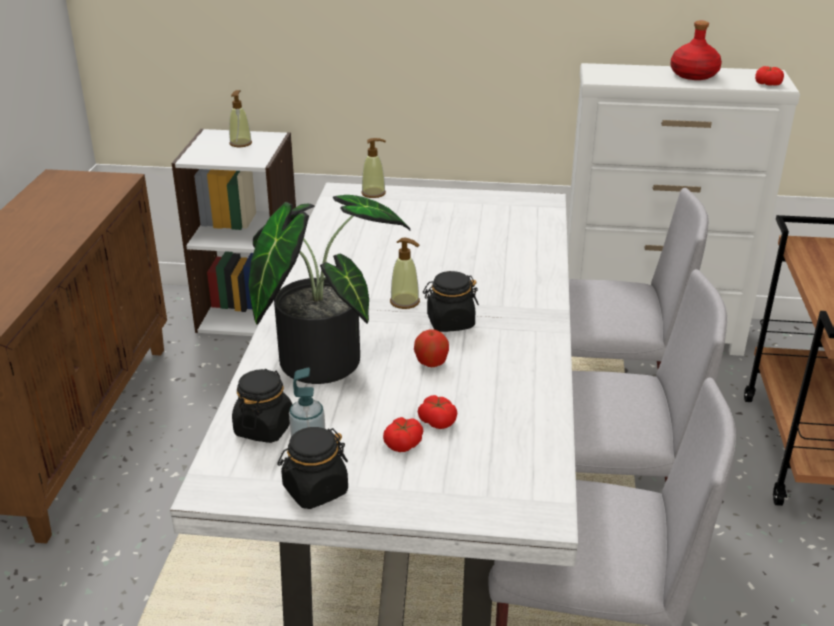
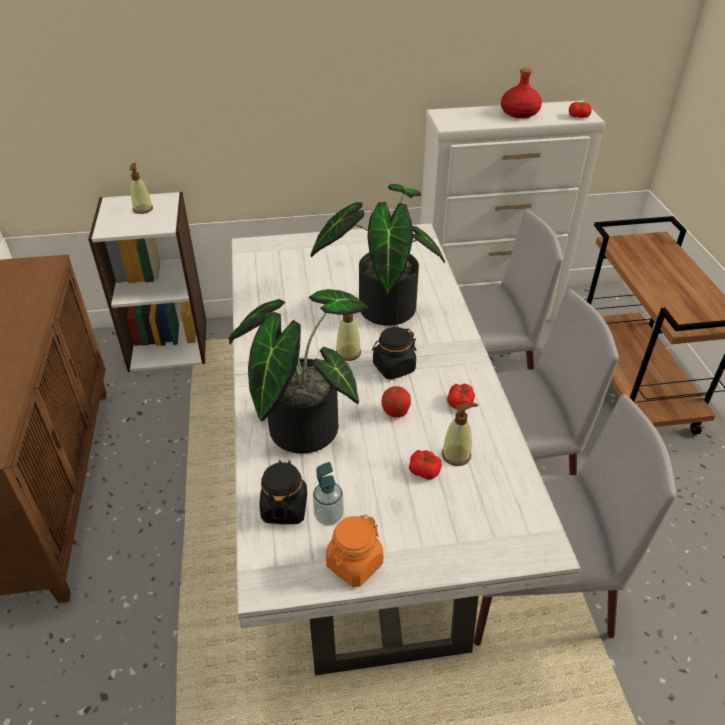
camera: 15 degrees left, 10 degrees up
(315, 490) = (354, 564): black jar -> orange jar
(373, 193) = (277, 244): soap dispenser -> soap dispenser (456, 455)
(403, 443) = (406, 499): tomato -> tomato (460, 402)
(465, 264) = (381, 306): none -> potted plant

